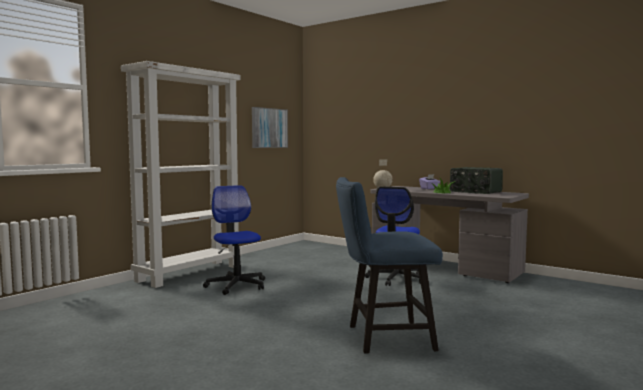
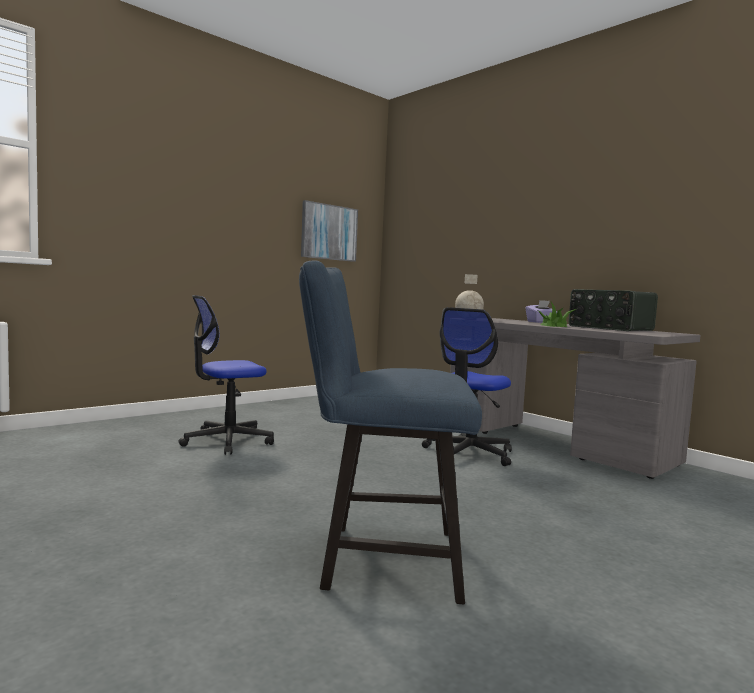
camera: 10 degrees right, 0 degrees up
(189, 273) = (184, 418): white bookcase -> none
(236, 285) = (227, 441): office chair -> office chair turned 105 degrees counterclockwise

